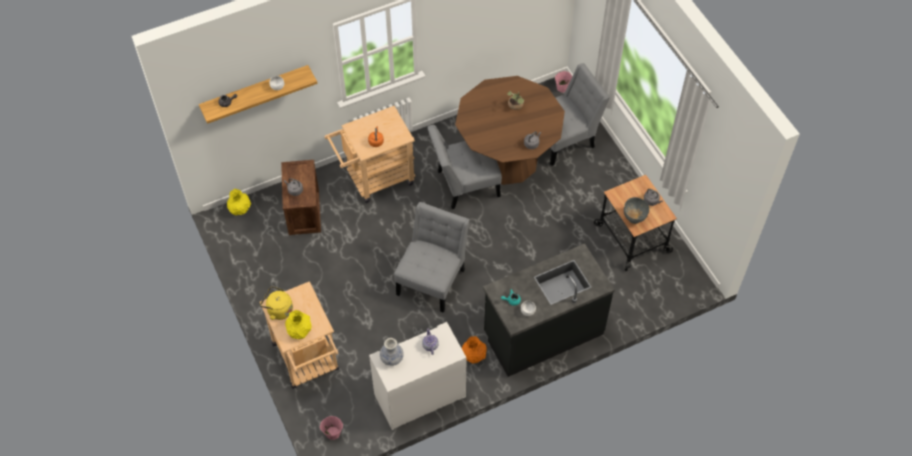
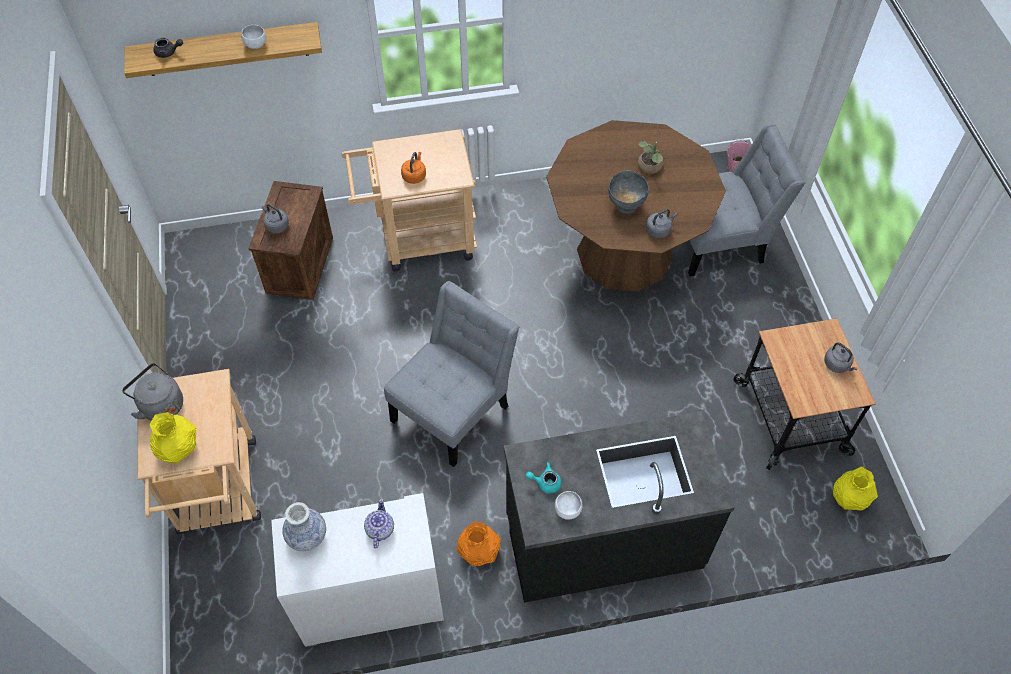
camera: 15 degrees right, 0 degrees up
(240, 209) = (212, 241): yellow vase -> yellow vase (850, 497)
(278, 310) = (160, 405): yellow kettle -> grey kettle
(332, 433) = (210, 626): pink bucket -> none
(464, 184) = (548, 276): grey chair -> none
(634, 218) = (800, 387): grey bowl -> grey bowl (625, 206)

